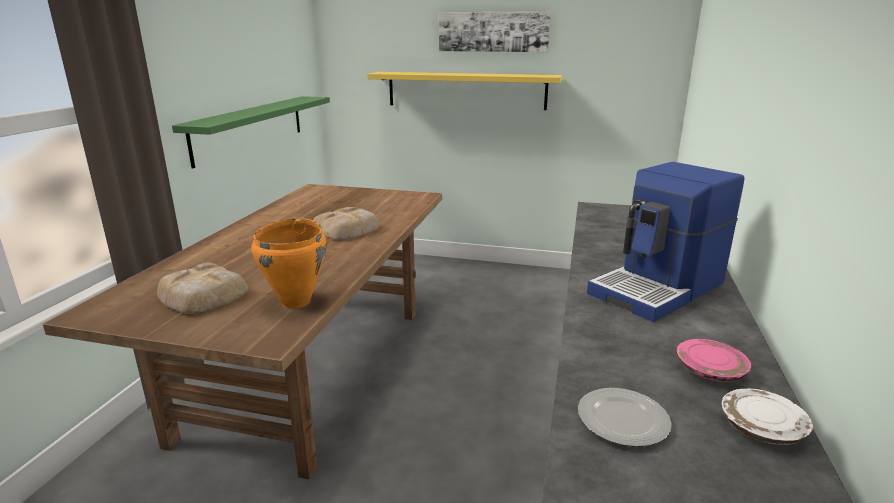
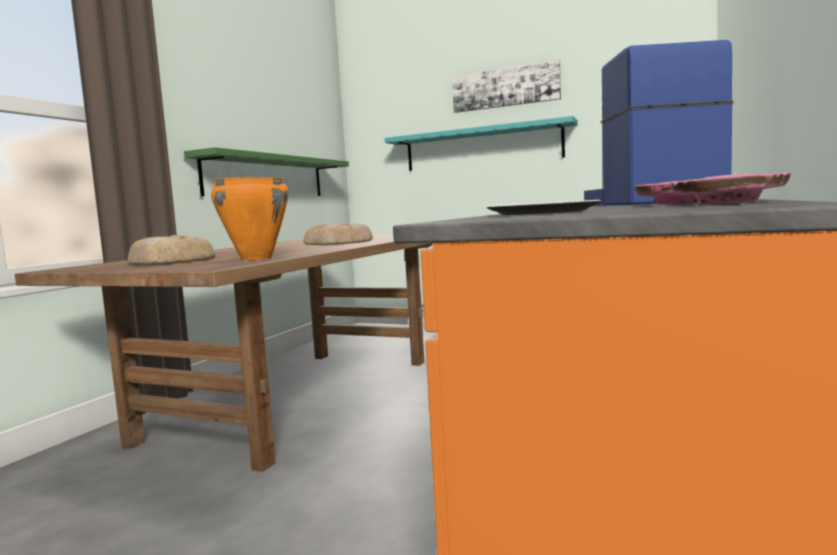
camera: 10 degrees right, 15 degrees down
(466, 90) = (482, 147): yellow shelf -> turquoise shelf
(659, 289) = (646, 203): coffee machine -> coffee machine turned 120 degrees clockwise
(762, 428) = (728, 203): white plate -> pink plate

